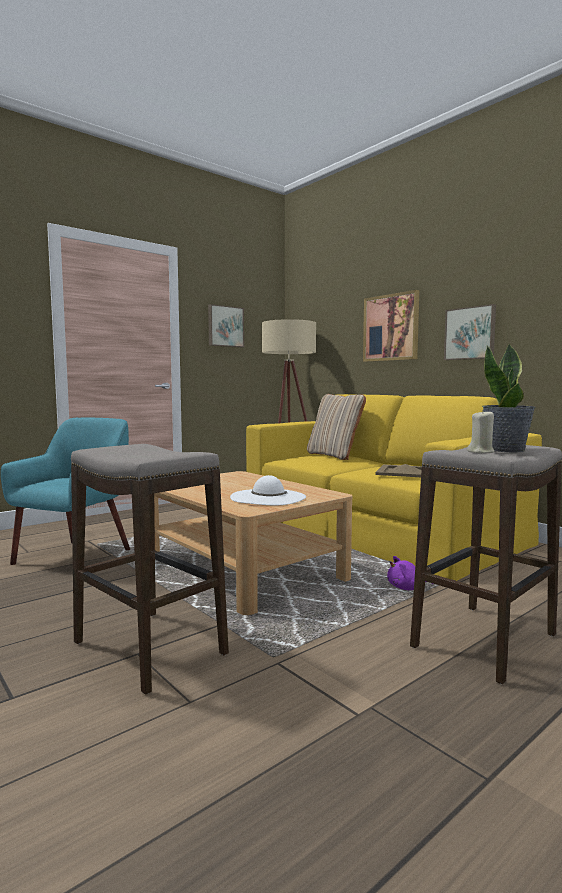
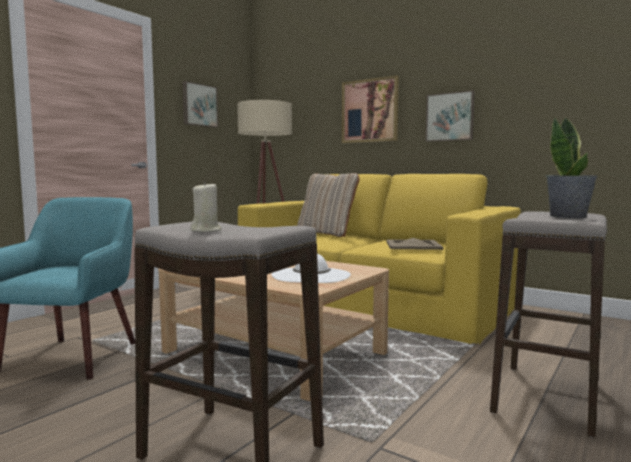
camera: 15 degrees left, 0 degrees up
(406, 588) = (442, 355): purple plush toy -> none
(481, 452) = (561, 218): beige candle -> beige candle (206, 231)

